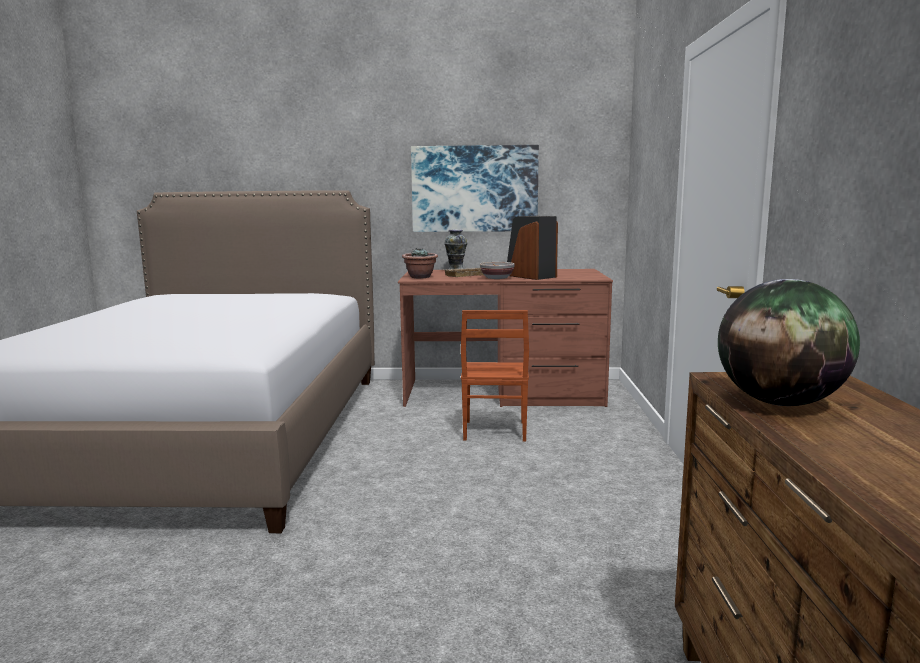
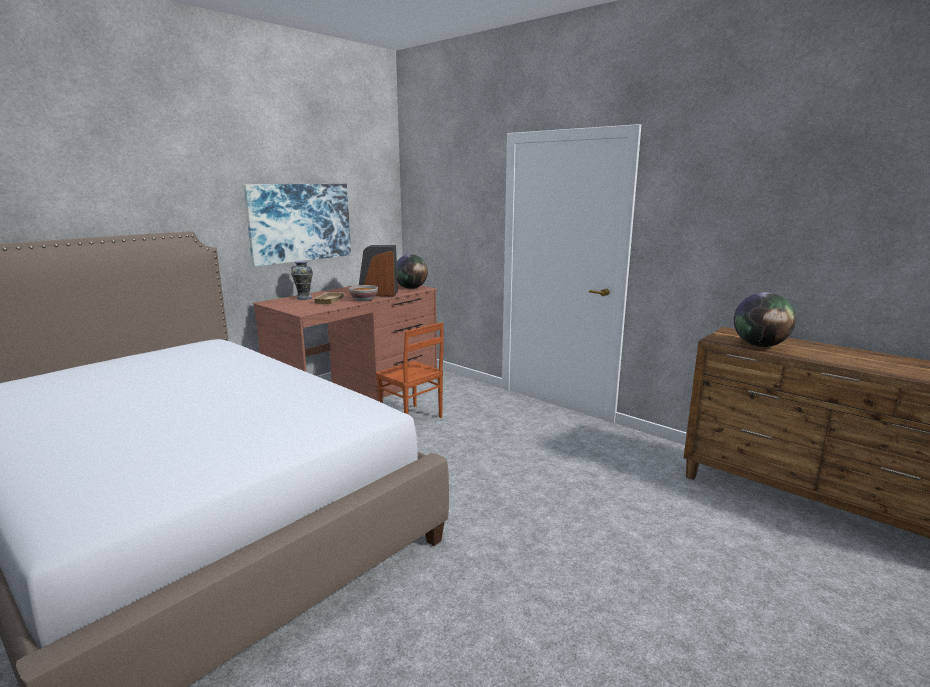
camera: 50 degrees left, 5 degrees up
(420, 277) = (301, 309): potted plant -> none
(583, 276) = (411, 288): none -> globe

